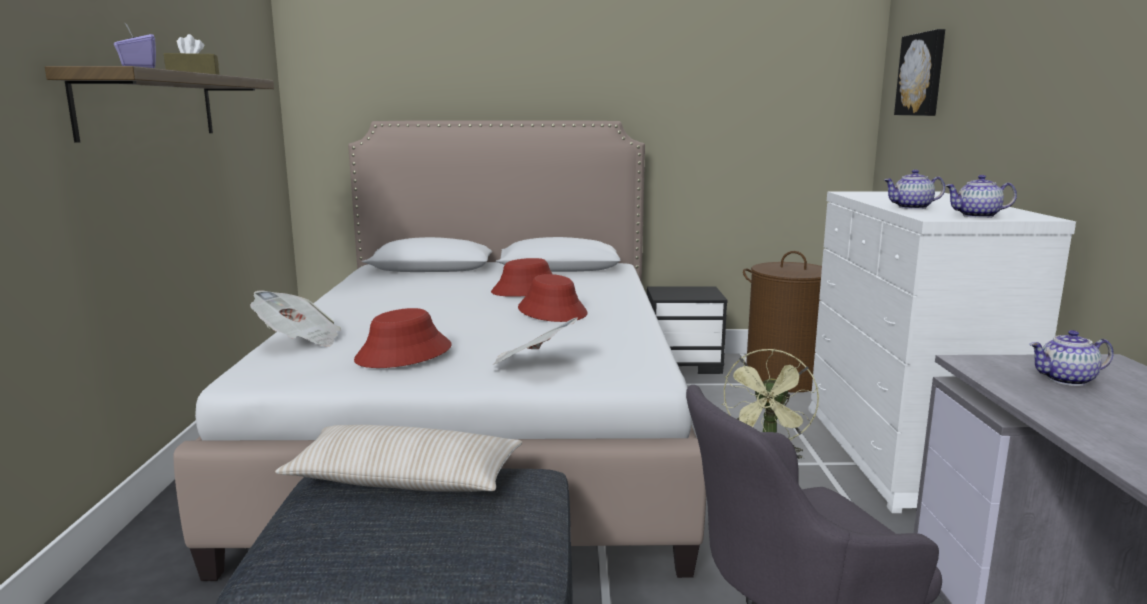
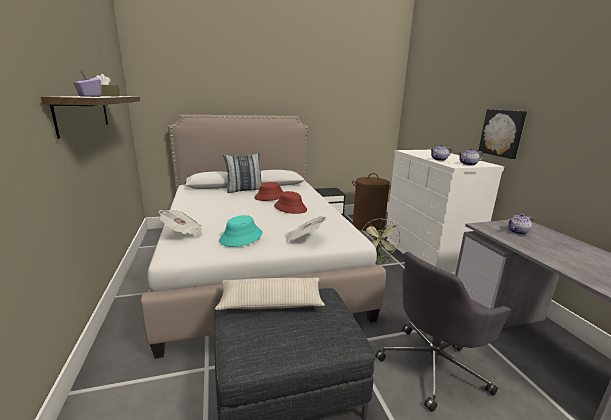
camera: 15 degrees left, 5 degrees up
(404, 354) = (241, 237): red hat -> turquoise hat
(483, 276) = (244, 190): none -> pillow
(922, 74) = (424, 99): picture -> picture (502, 133)

